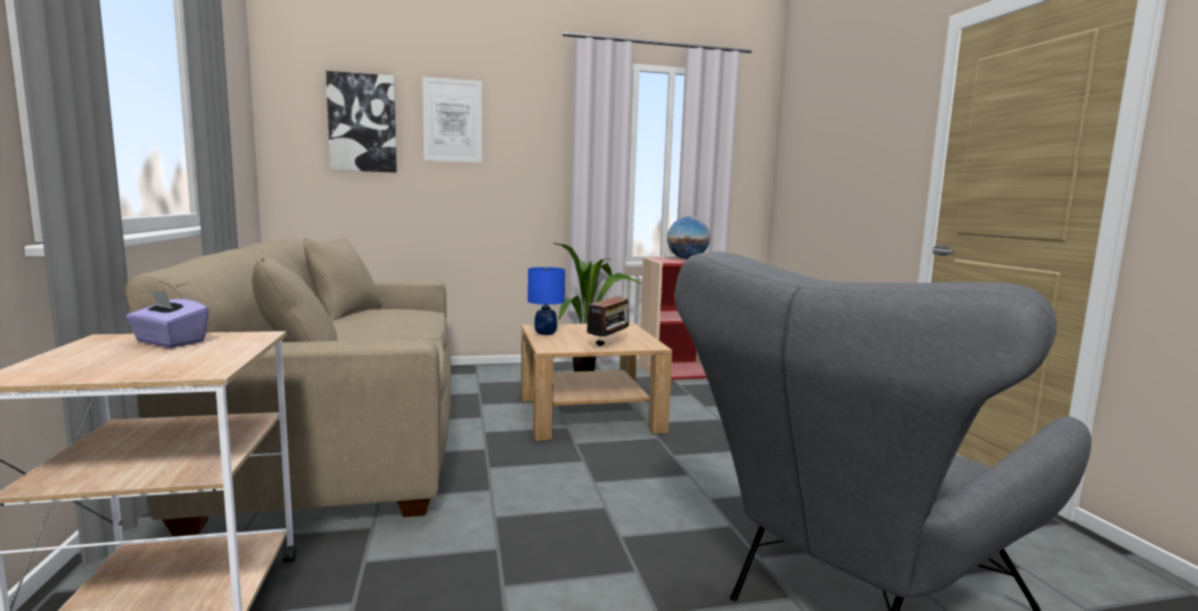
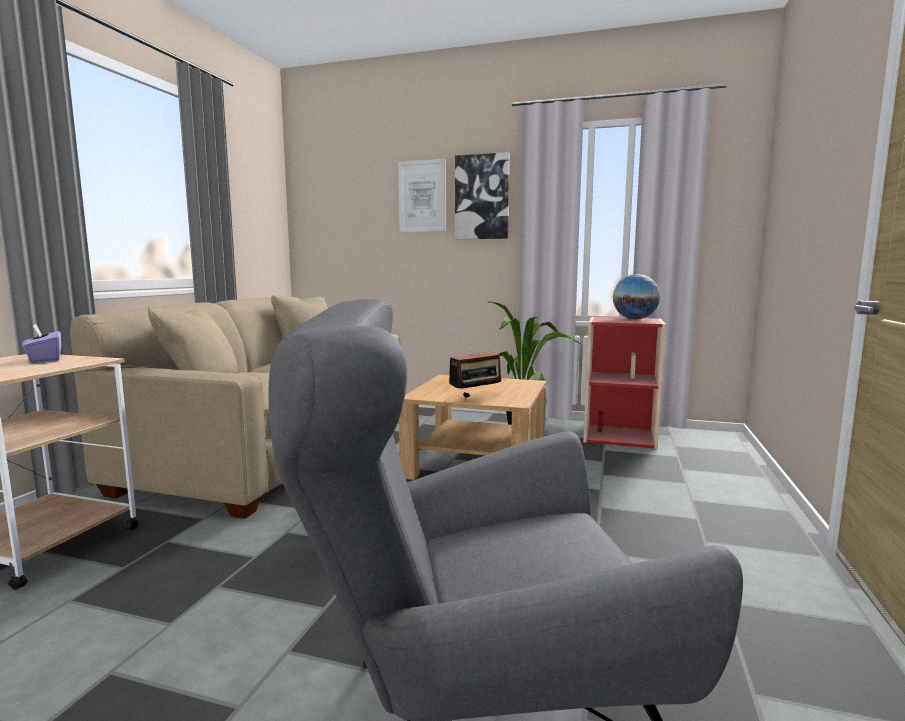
camera: 30 degrees right, 0 degrees up
(362, 123) = (355, 205): picture -> picture (482, 197)
(545, 333) = (442, 383): blue table lamp -> none

